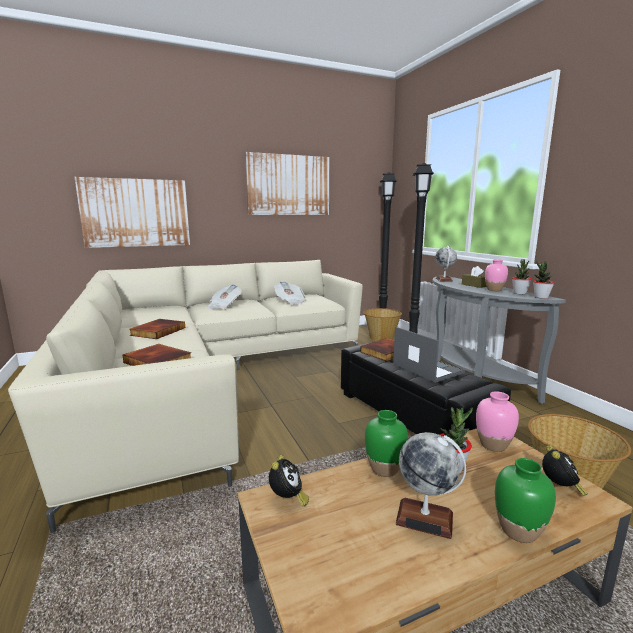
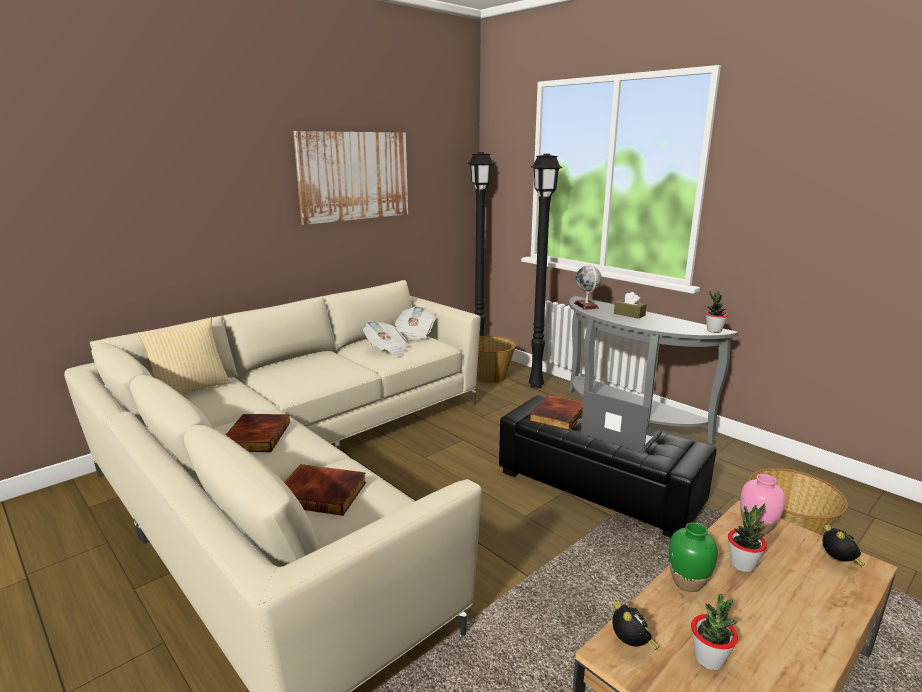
camera: 20 degrees left, 5 degrees up
(136, 213) = (134, 238): picture -> none
(151, 308) = (190, 389): none -> pillow
(224, 306) = (301, 370): newspaper -> newspaper (413, 335)
(425, 518) = (763, 628): globe -> none
(494, 290) = (657, 321): pink vase -> none
(518, 530) = (838, 617): green vase -> none
(519, 293) = (687, 325): potted plant -> potted plant (709, 659)

